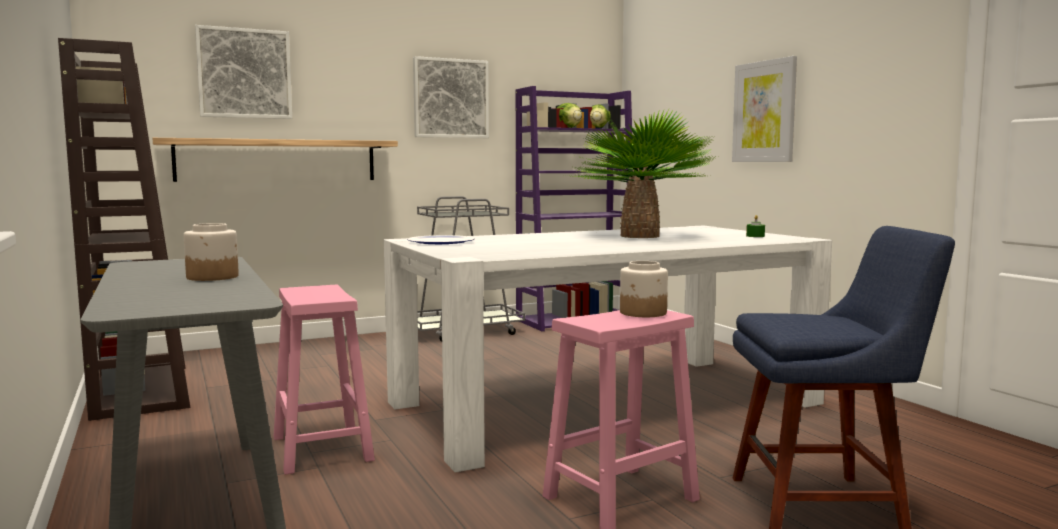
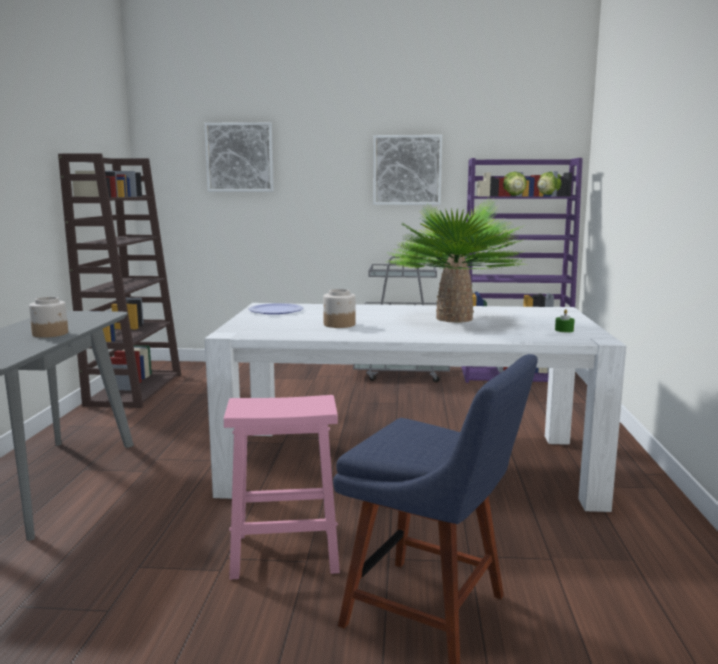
camera: 30 degrees right, 5 degrees up
(277, 160) = (263, 224): shelf -> none
(321, 448) = (166, 456): pink stool -> none
(643, 313) = (306, 403): jar -> jar (339, 324)
(764, 112) = (659, 190): picture -> none

